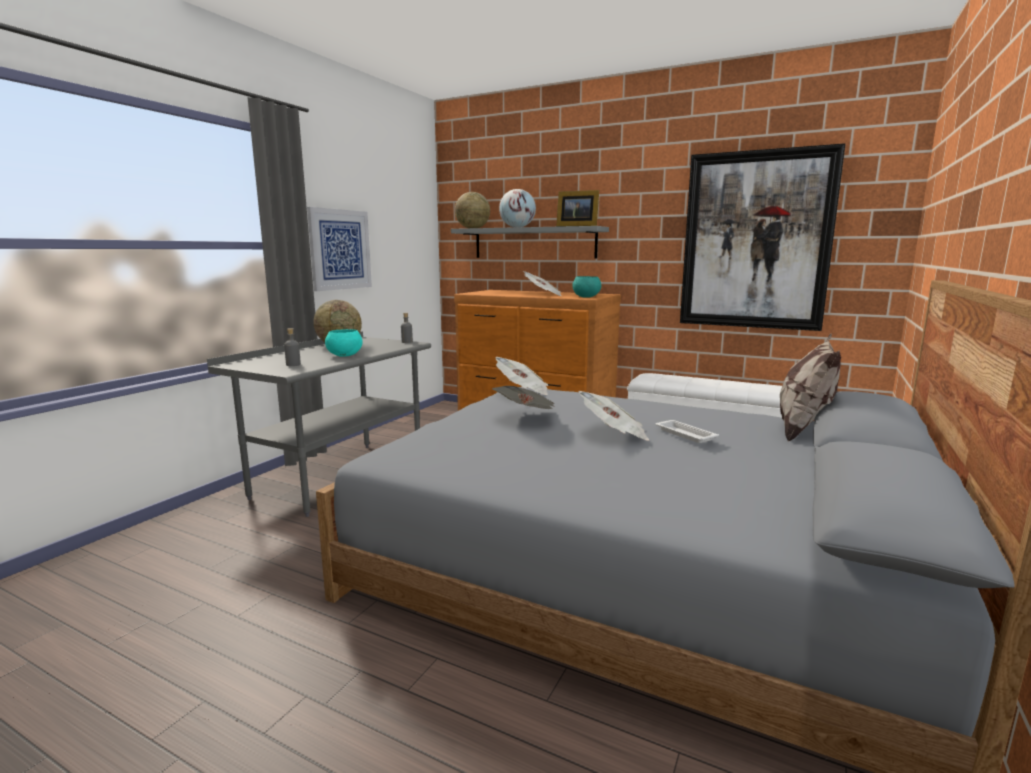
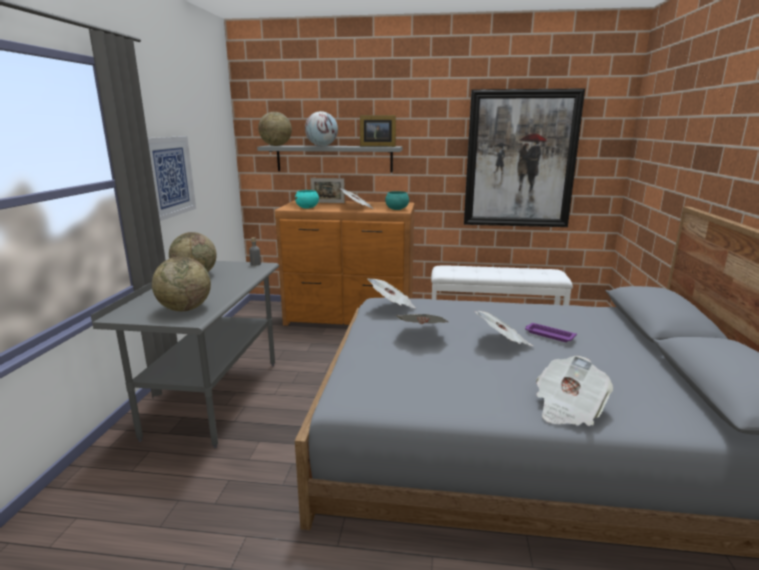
camera: 20 degrees left, 5 degrees up
(293, 365) = (185, 309): grey bottle -> globe
(345, 355) = (220, 289): turquoise bowl -> turquoise bowl (307, 208)
(521, 291) = (328, 202): none -> picture frame
(619, 500) = (568, 408): none -> newspaper
(684, 434) = (548, 335): white tray -> purple tray
(803, 429) = (611, 317): pillow -> none

